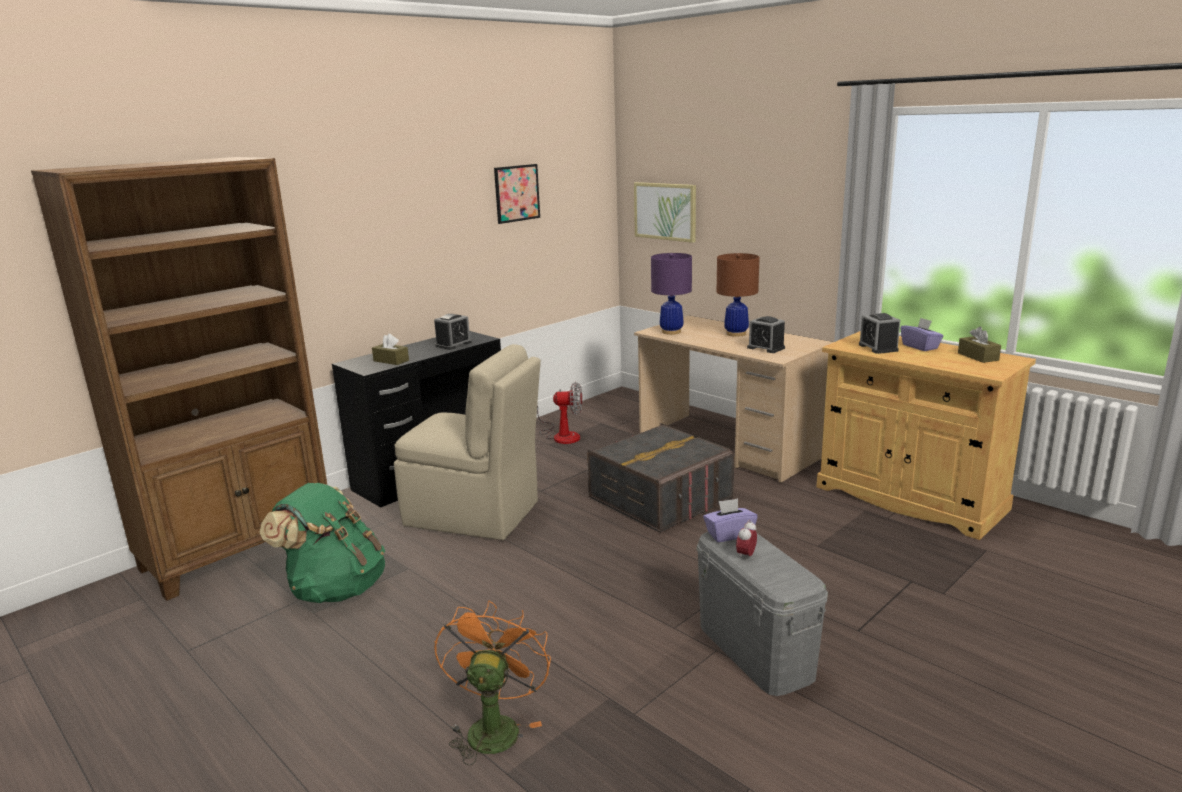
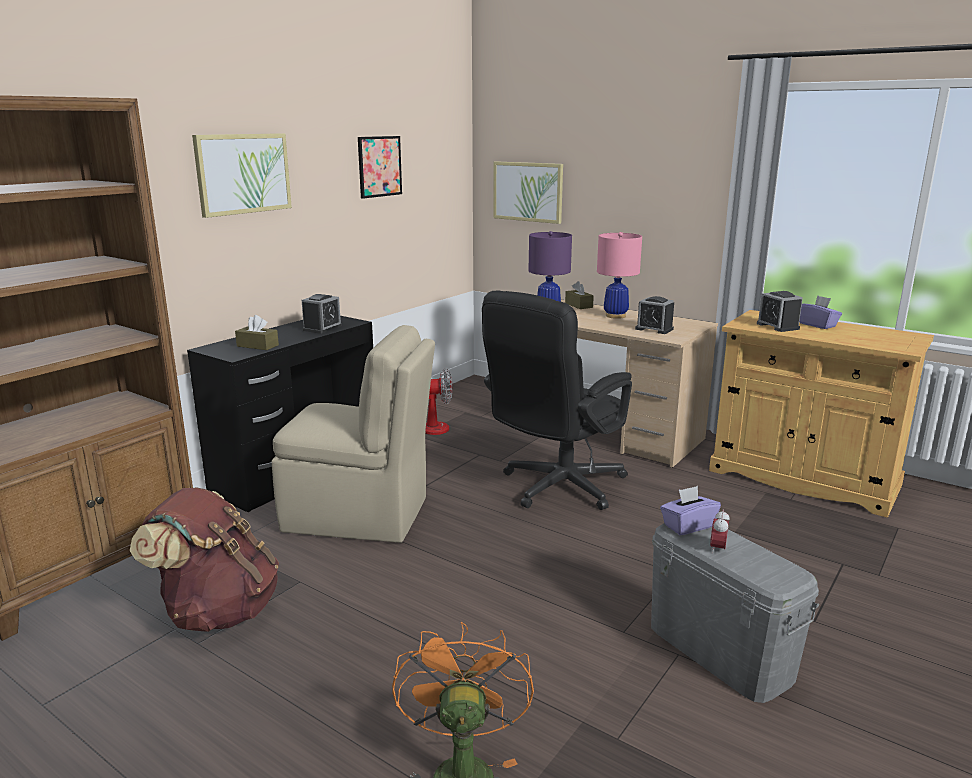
camera: 10 degrees left, 0 degrees up
(335, 589) = (218, 611): green backpack -> brown backpack
(383, 208) = (243, 173): none -> picture
(660, 498) = (555, 489): grey storage box -> black office chair
(736, 334) = (615, 316): brown table lamp -> pink table lamp
(978, 356) = (879, 333): brown tissue box -> brown tissue box (578, 305)

